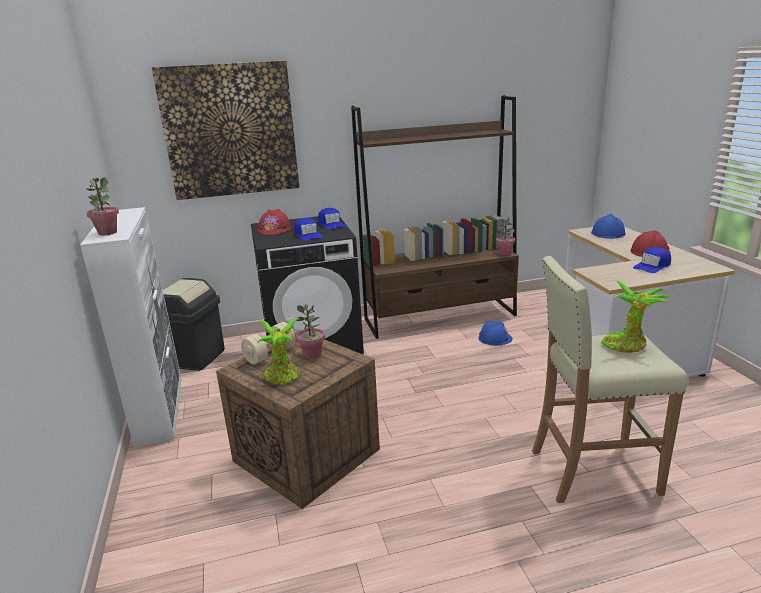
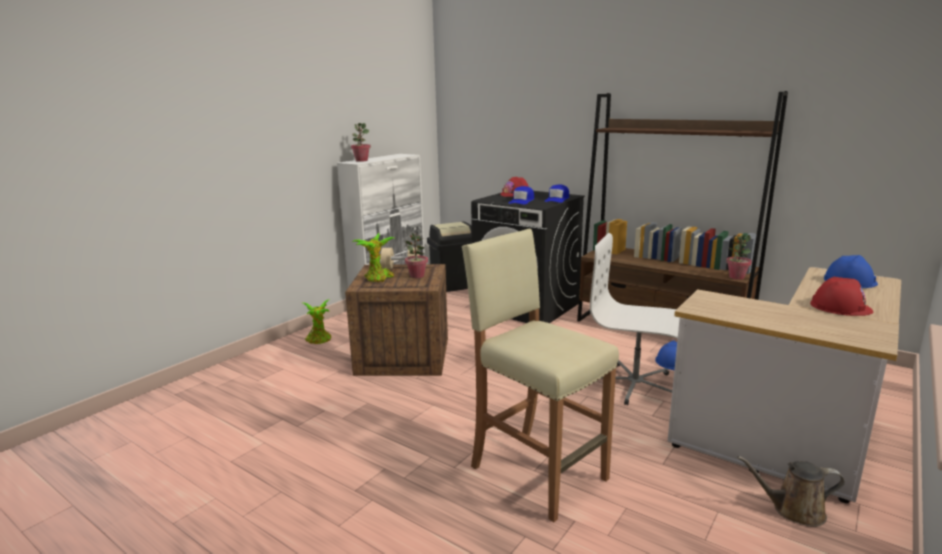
camera: 50 degrees right, 5 degrees down
(230, 131) = (513, 108): picture -> none
(508, 368) = (635, 385): none -> white office chair
(627, 345) = (567, 342): potted plant -> potted plant (319, 340)
(652, 266) = (794, 315): blue cap -> none
(702, 395) = (793, 510): none -> brown watering can

